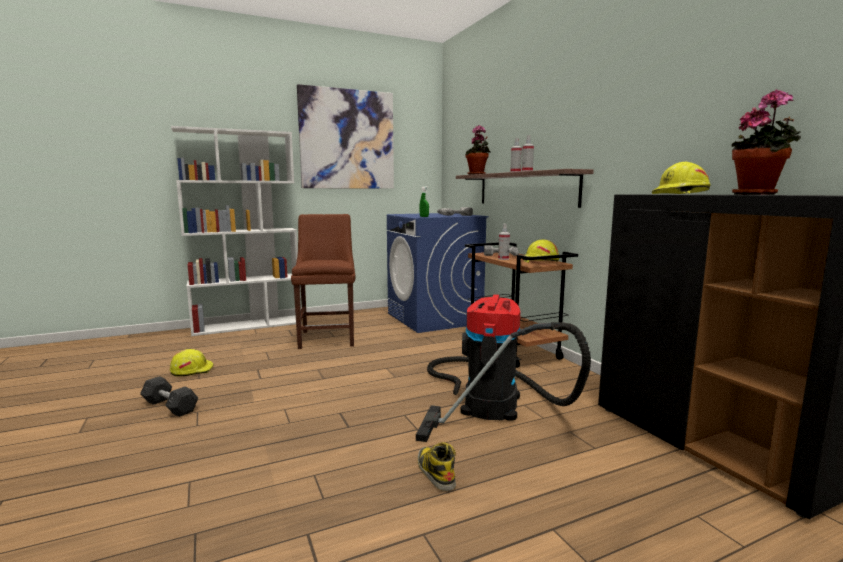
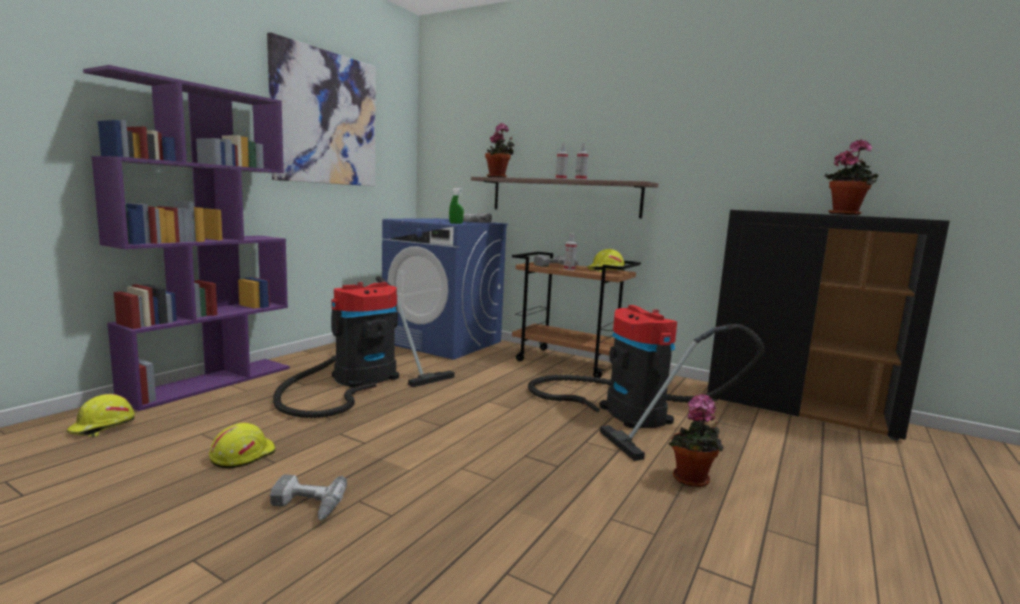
camera: 35 degrees left, 0 degrees up
(170, 406) = (306, 506): grey dumbbell -> power drill
(248, 325) = (211, 382): white bookcase -> purple bookcase
(328, 337) = (359, 380): brown chair -> vacuum cleaner
(435, 472) = (692, 481): boot -> potted plant
(681, 194) = (775, 211): yellow hard hat -> yellow hard hat (102, 427)

